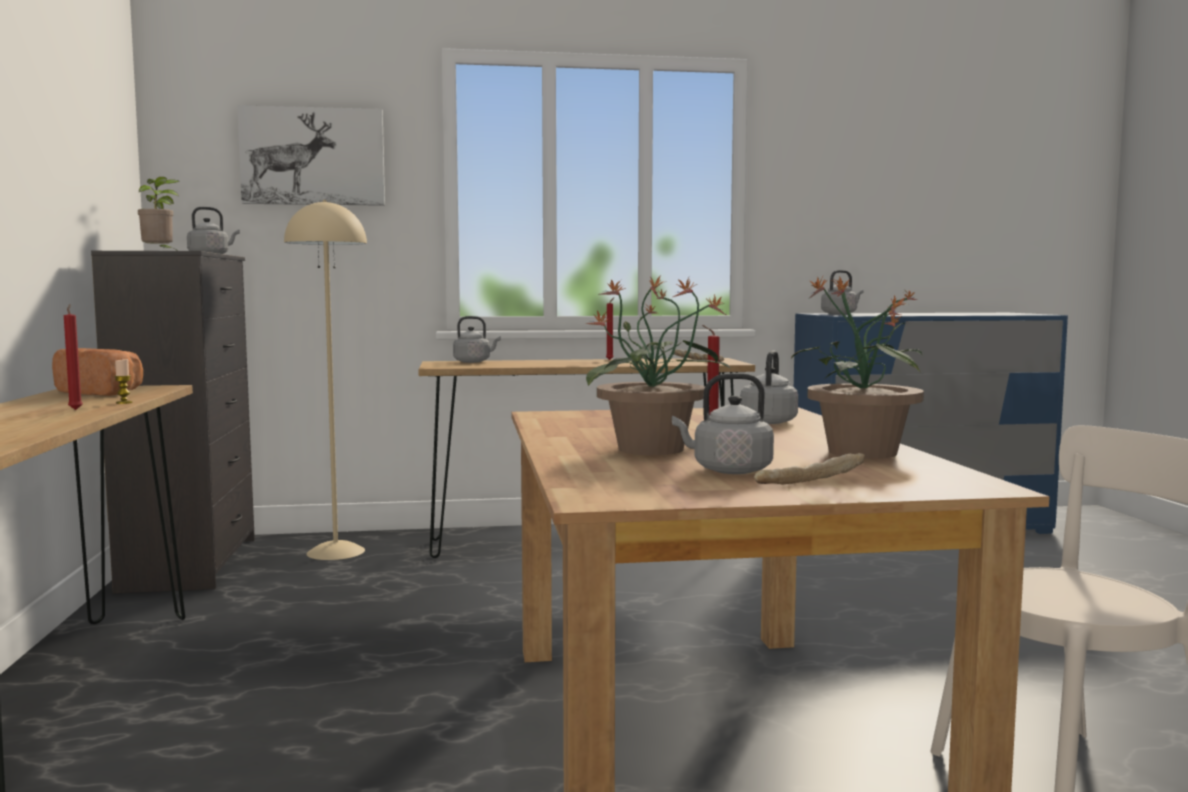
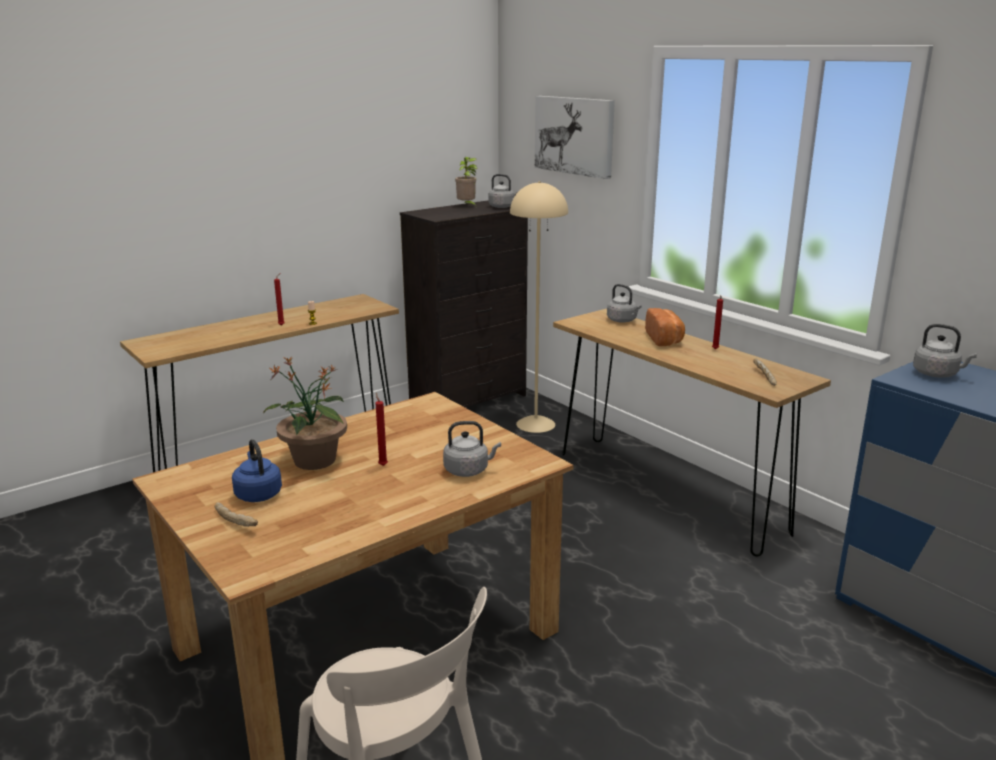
camera: 60 degrees right, 15 degrees up
(104, 393) = (345, 308): bread -> bread (665, 339)
(728, 470) = (258, 494): grey kettle -> blue kettle
(861, 453) = (349, 522): potted plant -> none

